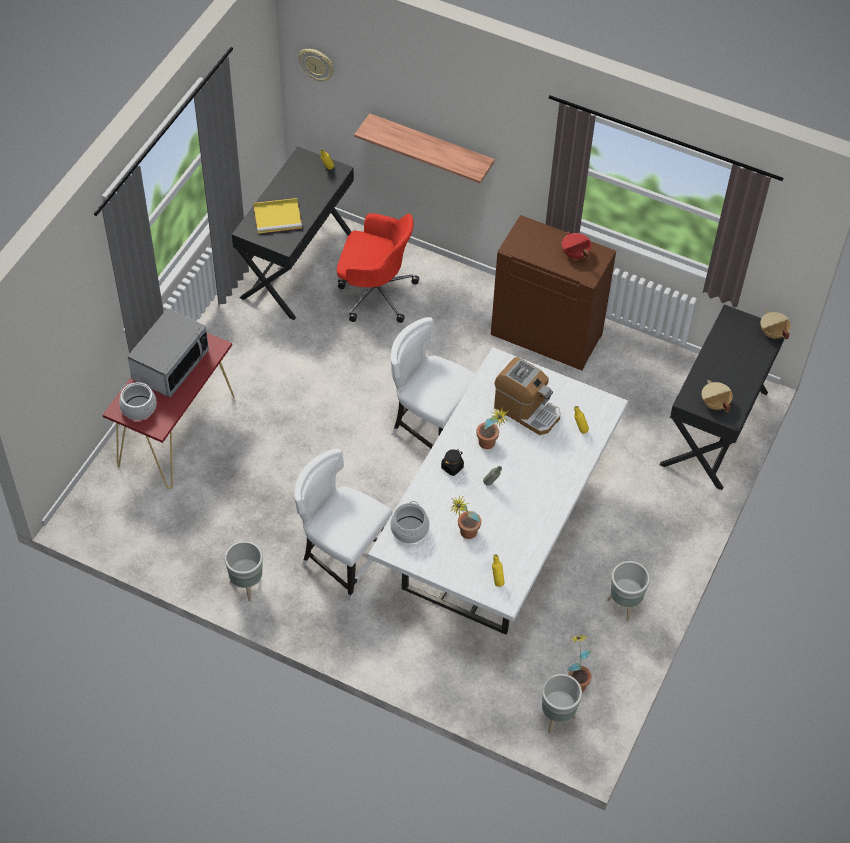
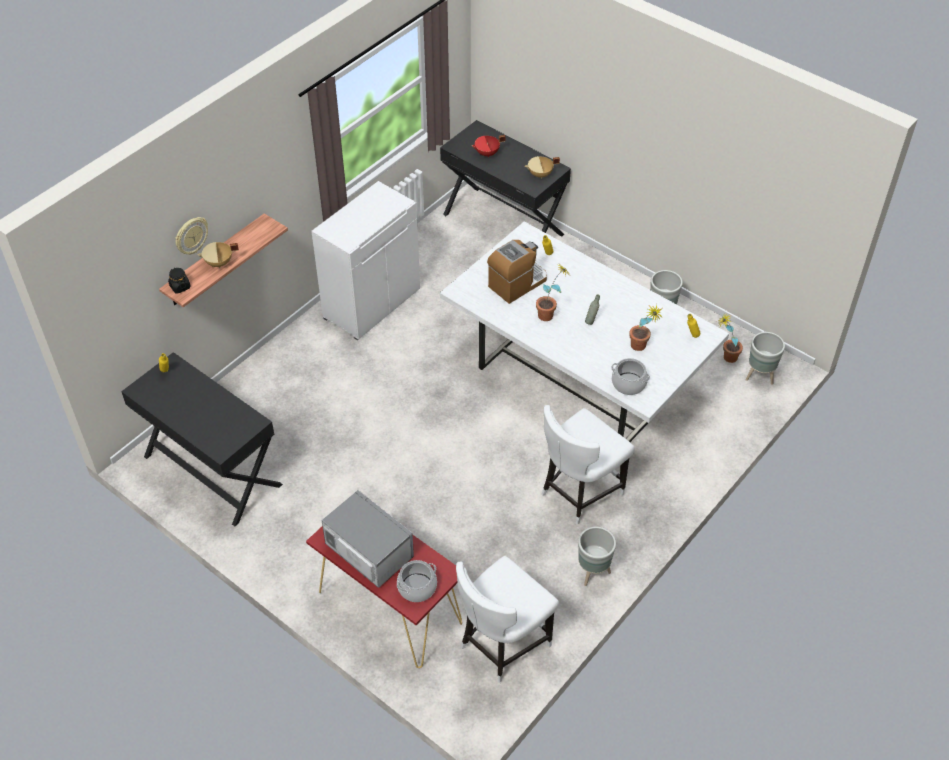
camera: 75 degrees left, 5 degrees down
(278, 217) = (214, 421): yellow tray -> none
(317, 64) = (101, 292): wall clock -> wall clock (191, 236)
(375, 293) = (274, 414): red office chair -> none
(430, 429) = (450, 403): white chair -> white chair (502, 645)
(452, 467) = (567, 343): black jar -> black jar (180, 287)
(547, 334) = (371, 303): brown cabinet -> white cabinet
(574, 254) = (372, 206): red cooking pot -> red cooking pot (487, 154)
(772, 333) = (479, 128): beige cooking pot -> beige cooking pot (219, 263)

